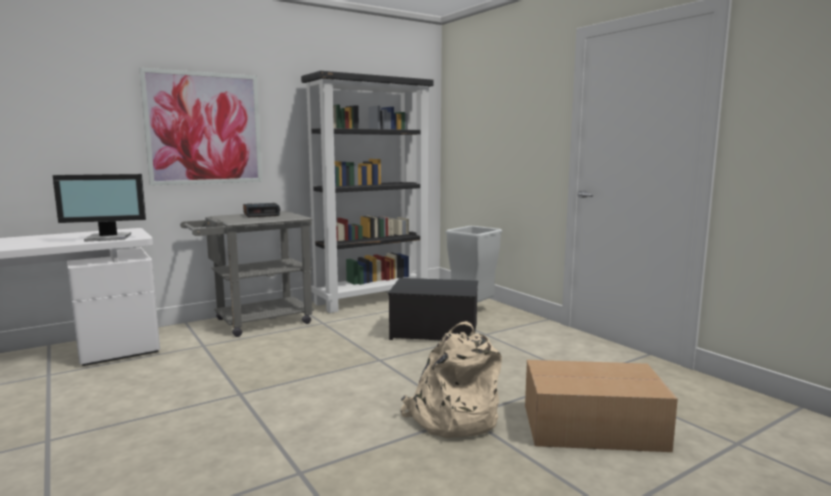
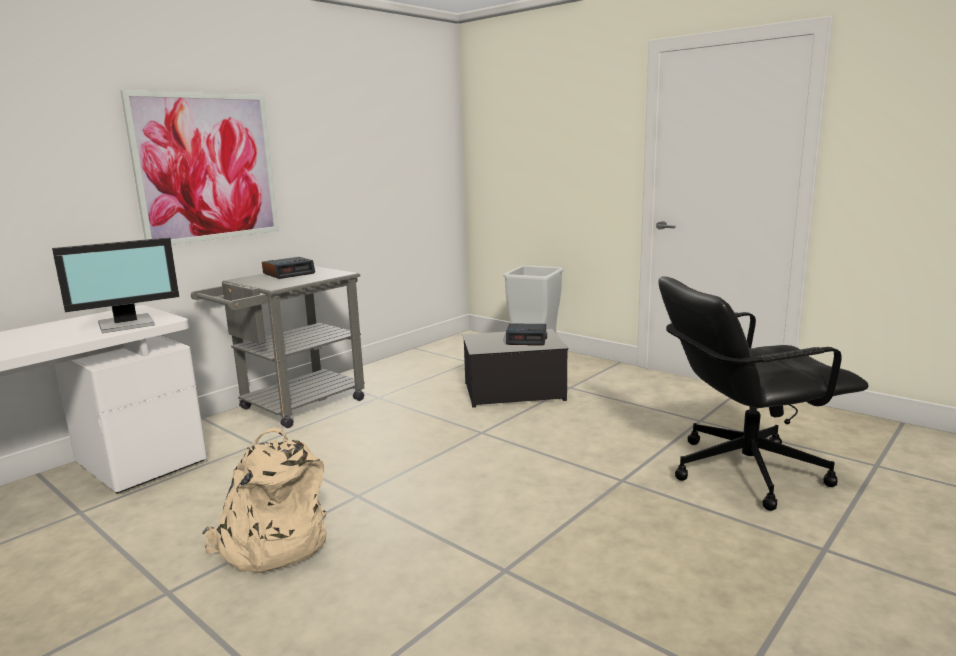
camera: 15 degrees left, 5 degrees up
(372, 299) = (411, 360): black bookcase -> none
(447, 286) = (527, 339): none -> alarm clock
(452, 418) = (610, 485): beige backpack -> beige backpack (271, 544)
(590, 426) = (744, 470): cardboard box -> black office chair

